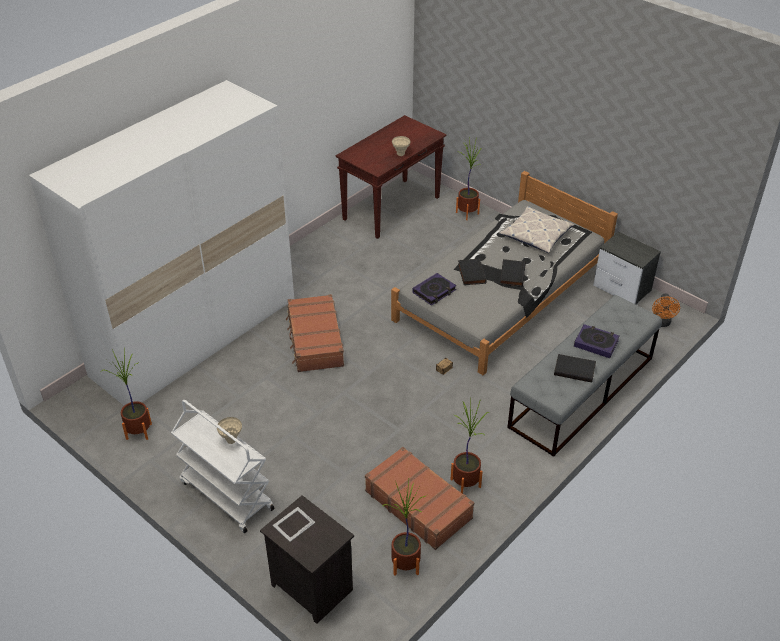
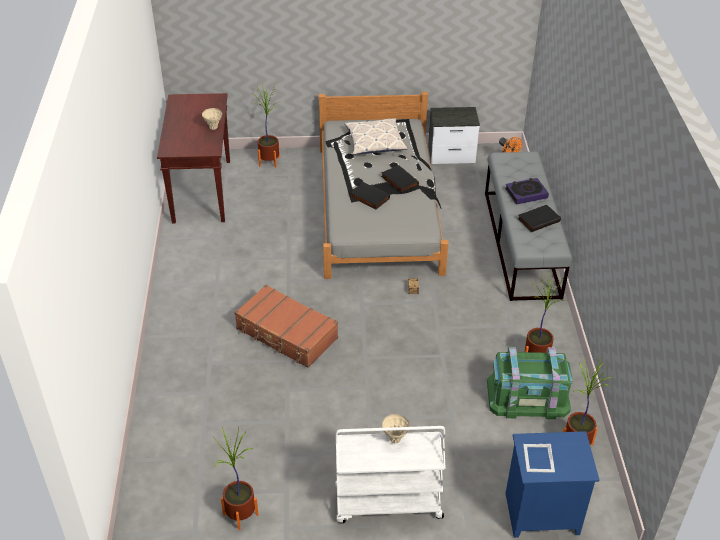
camera: 45 degrees left, 0 degrees up
(195, 337) = (177, 401): white wardrobe -> none
(310, 587) = (541, 515): black nightstand -> blue nightstand
(418, 504) = (527, 397): brown suitcase -> green storage box
(434, 291) = (361, 227): book -> none

